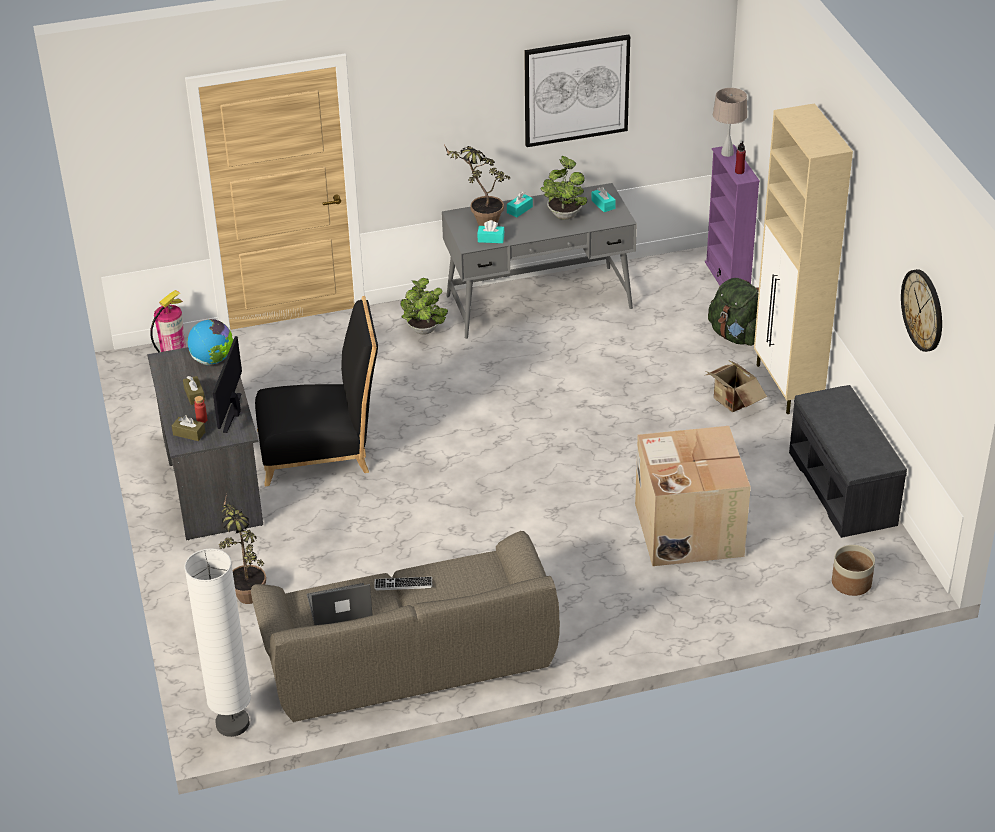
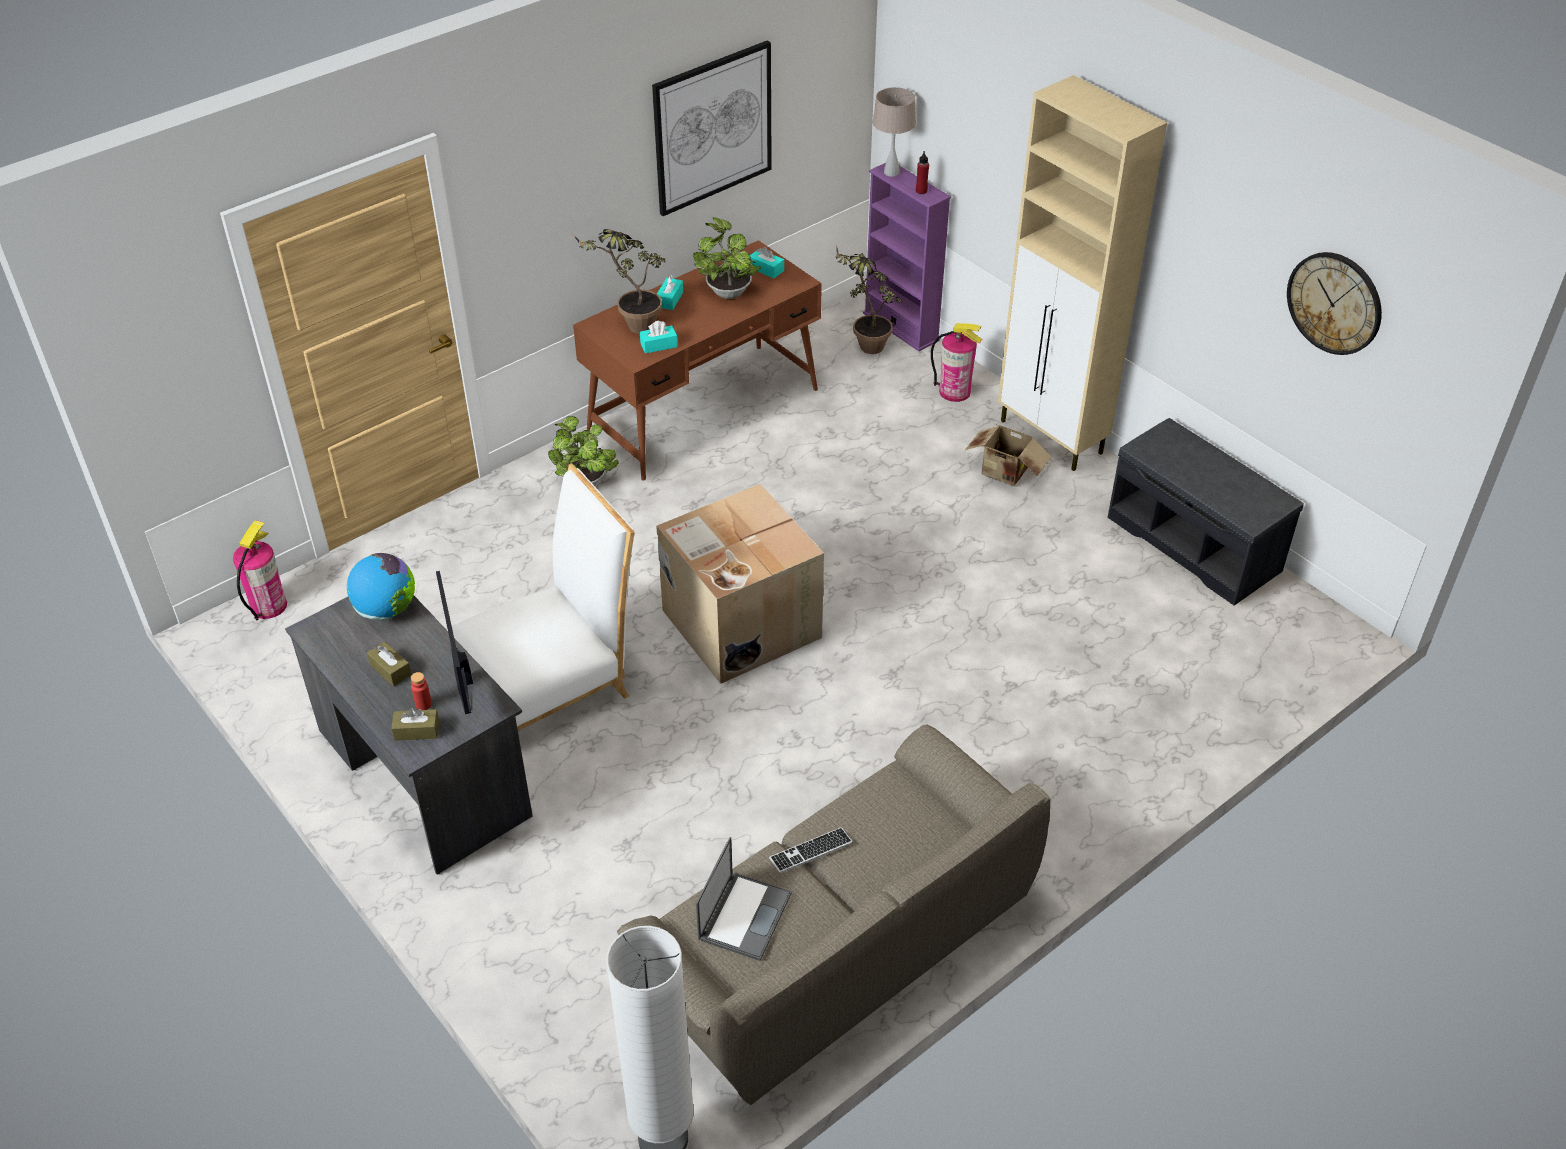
camera: 25 degrees left, 5 degrees up
(246, 590) = (564, 921): potted plant -> potted plant (865, 343)
(321, 449) = (548, 683): black chair -> white chair
(338, 606) = (745, 915): laptop -> laptop turned 150 degrees clockwise
(539, 302) = (704, 410): grey desk -> brown desk
(687, 529) = (1060, 649): cardboard box -> cardboard box (738, 623)
(736, 335) = (954, 391): green backpack -> fire extinguisher
(851, 583) = (1284, 659): planter -> none

